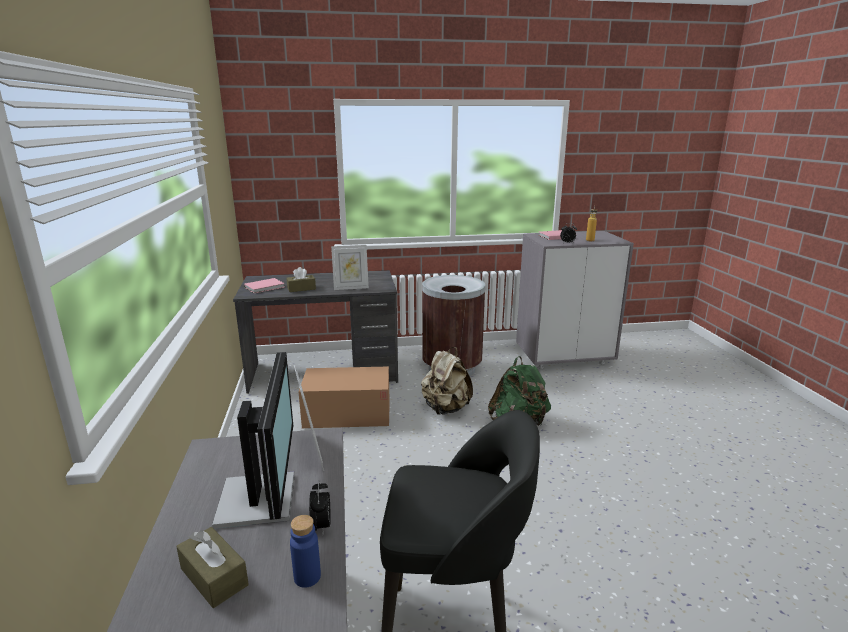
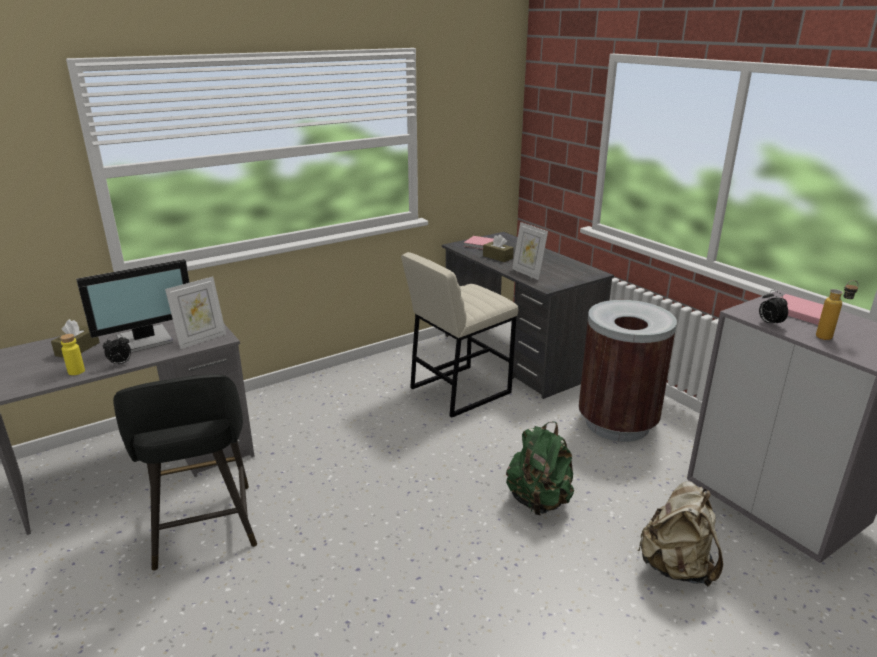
camera: 65 degrees right, 5 degrees up
(307, 577) = (76, 371): blue bottle -> yellow bottle
(347, 413) = (458, 391): cardboard box -> beige chair
(446, 408) = (520, 443): beige backpack -> beige backpack (676, 567)

